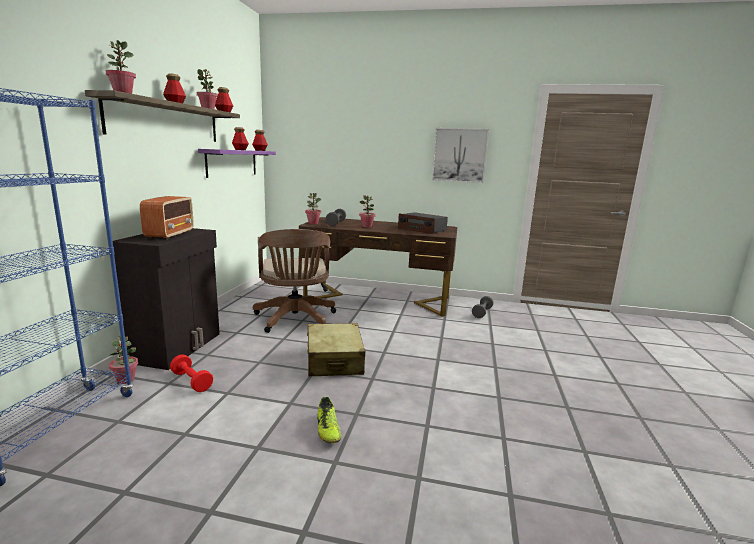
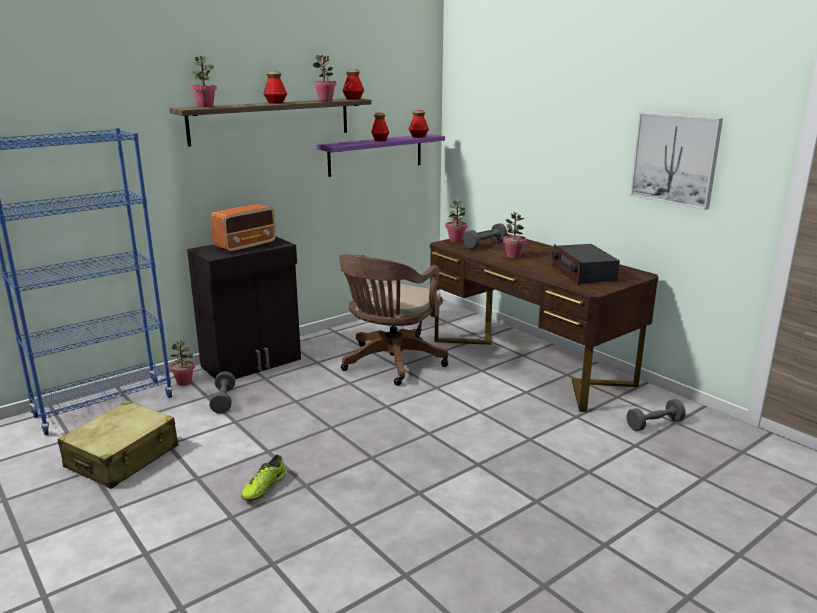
camera: 40 degrees right, 5 degrees up
(191, 381) = (223, 401): red dumbbell -> grey dumbbell
(334, 360) = (364, 423): beige suitcase -> beige suitcase (123, 457)

